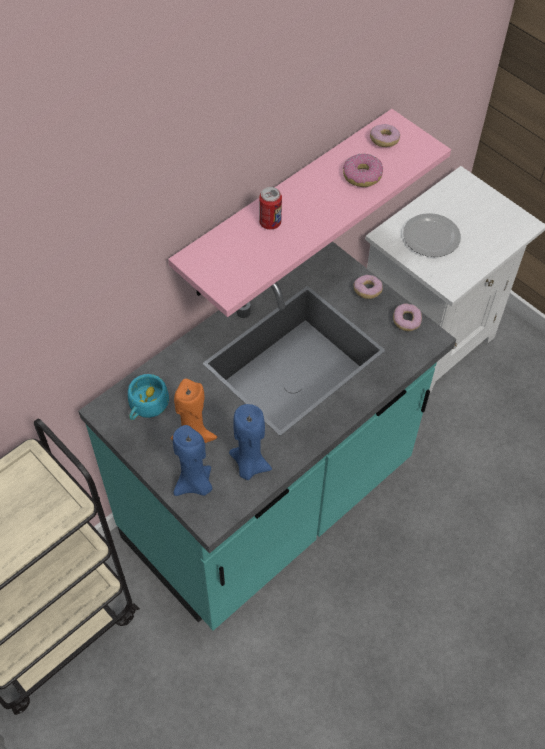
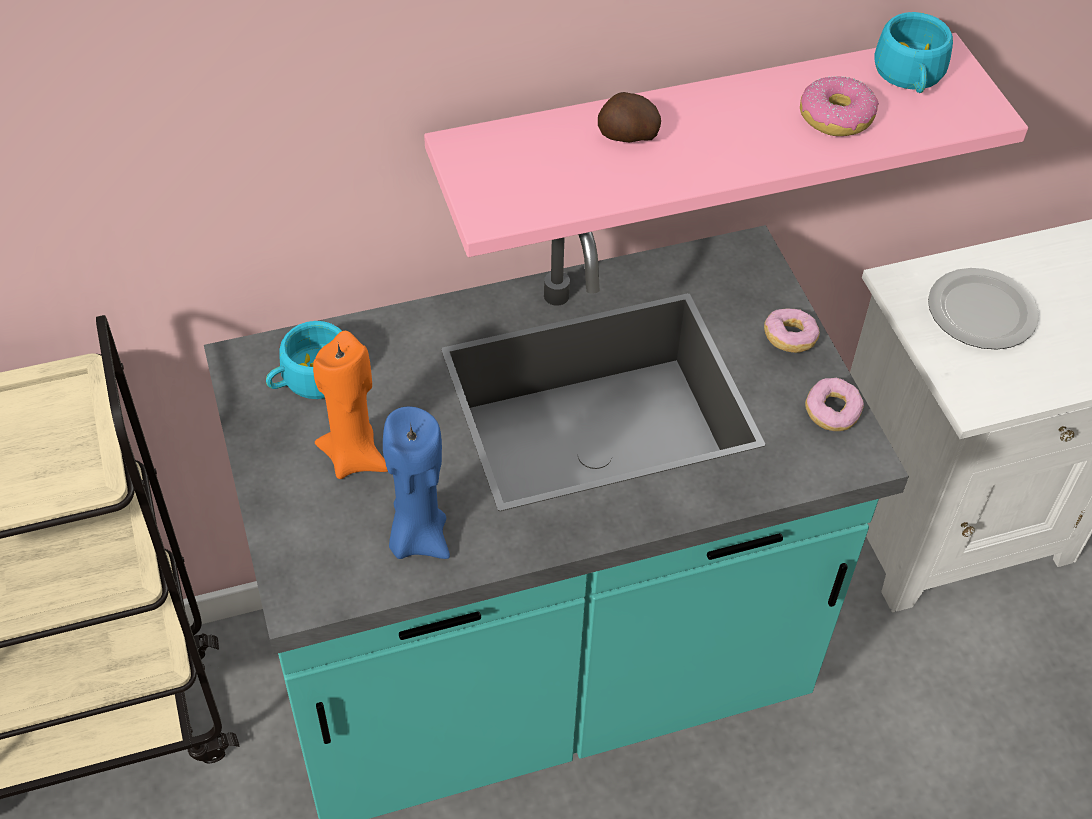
camera: 25 degrees right, 5 degrees down
(195, 484) = (310, 530): blue candle -> none
(270, 223) = (627, 136): can -> potato
(384, 141) = (910, 76): donut -> turquoise cup

